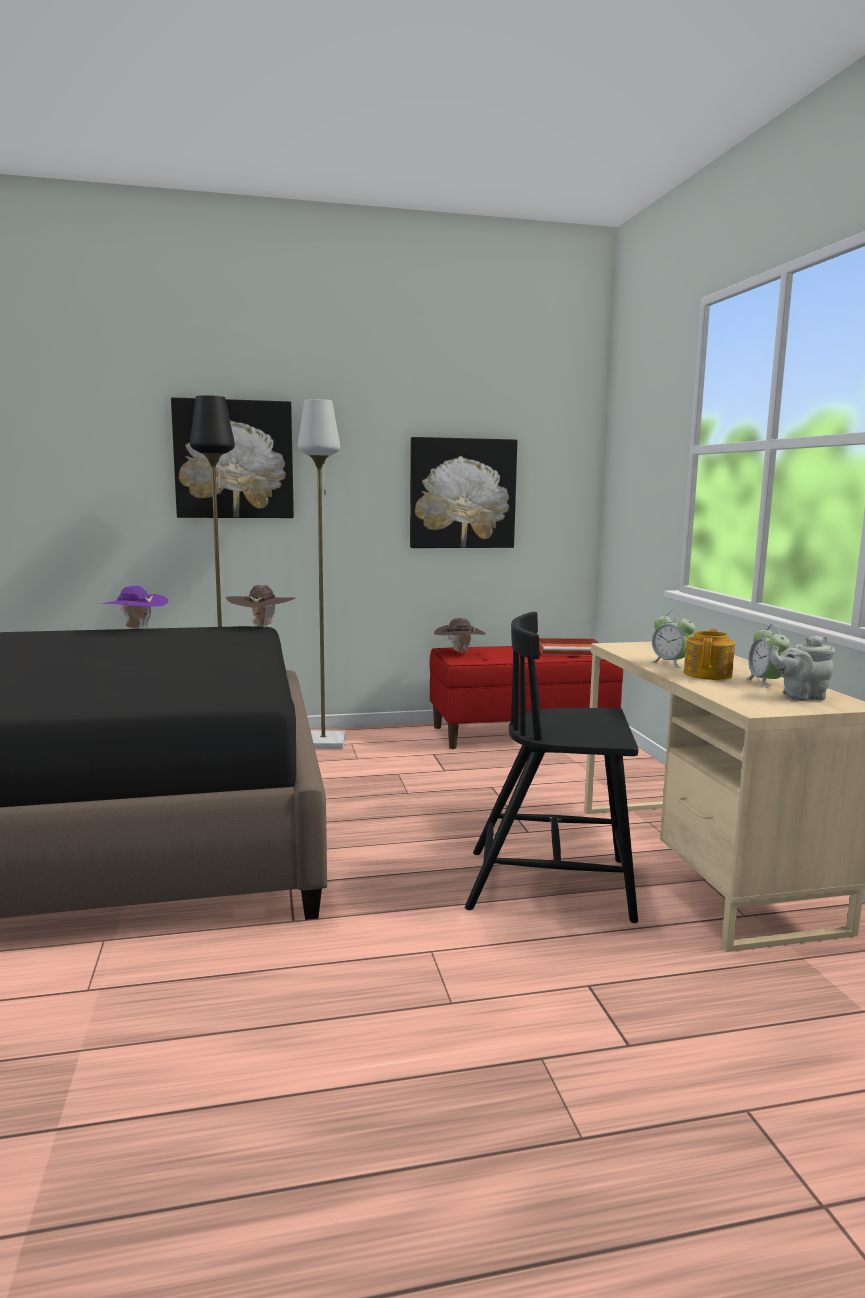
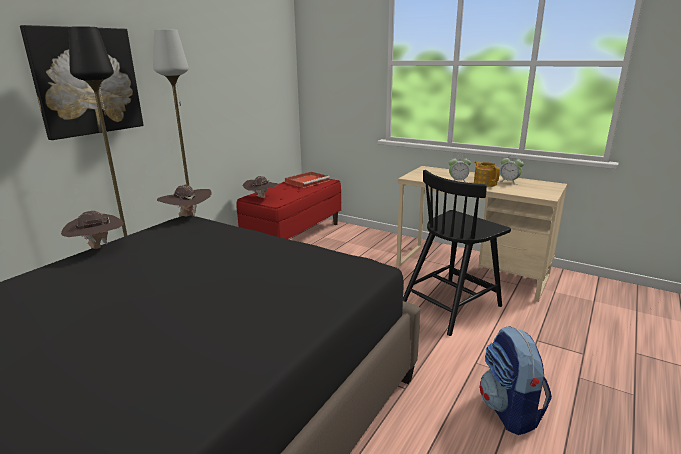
camera: 45 degrees left, 10 degrees up
(135, 628) = (97, 248): purple hat -> brown hat
(350, 1014) = (509, 410): none -> backpack
(462, 493) = (236, 93): picture -> none
(800, 697) = (536, 185): grey teapot -> none

